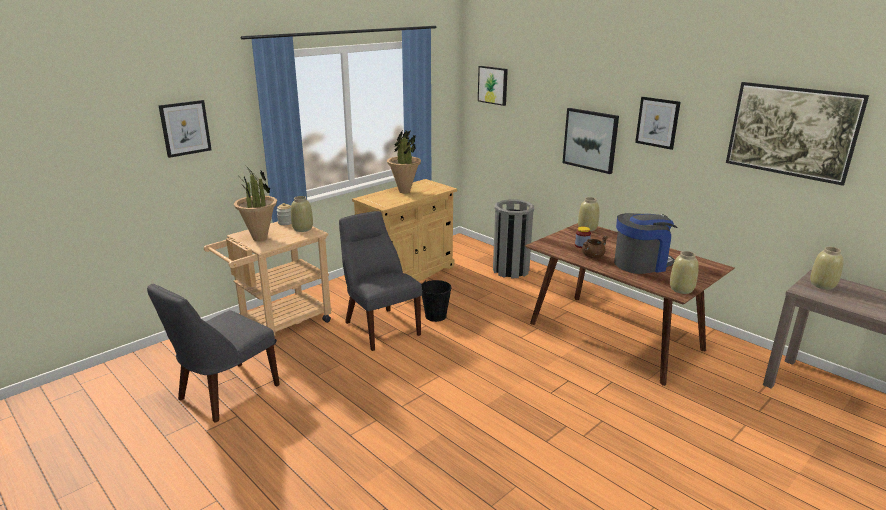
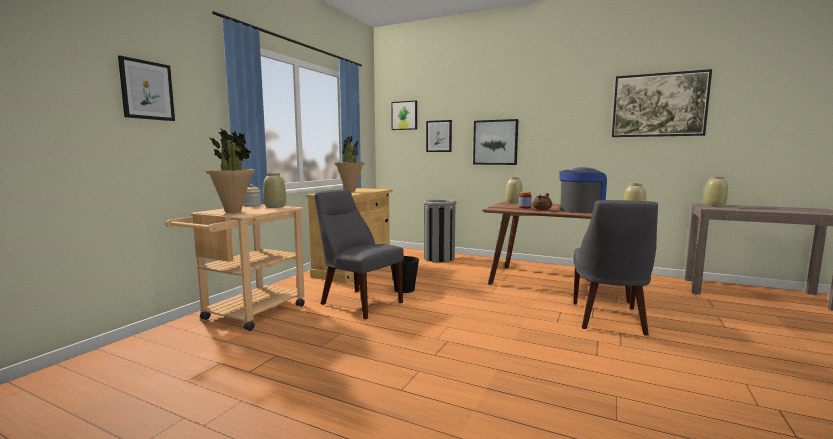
camera: 20 degrees left, 15 degrees down
(225, 394) = (212, 382): grey chair -> grey chair (608, 319)
(657, 122) = (551, 118): picture -> picture (439, 136)

